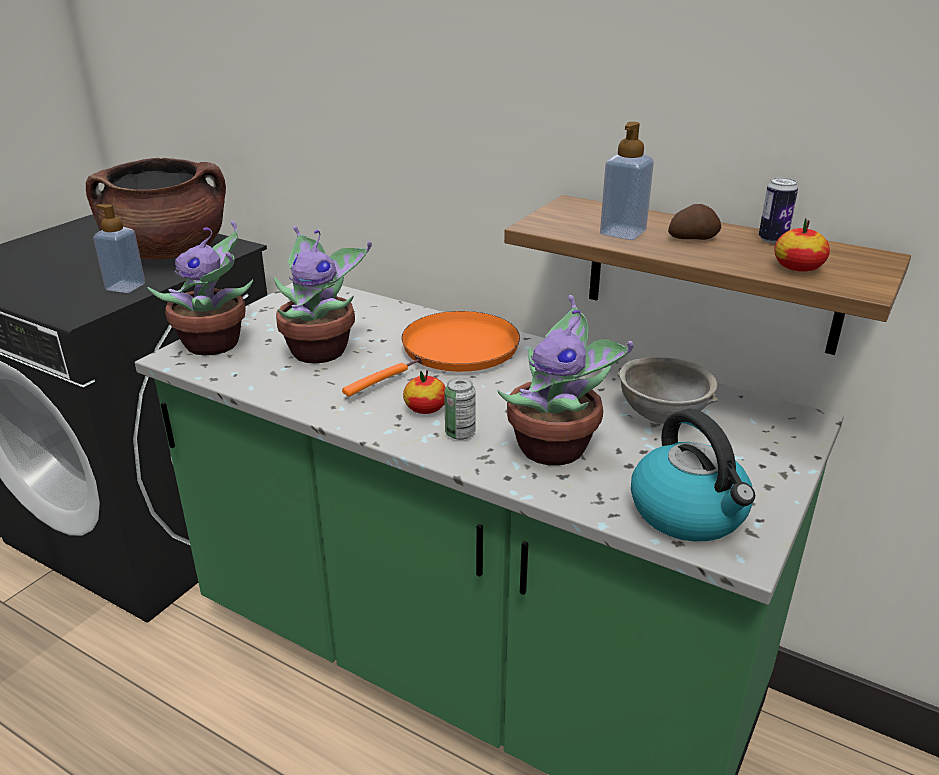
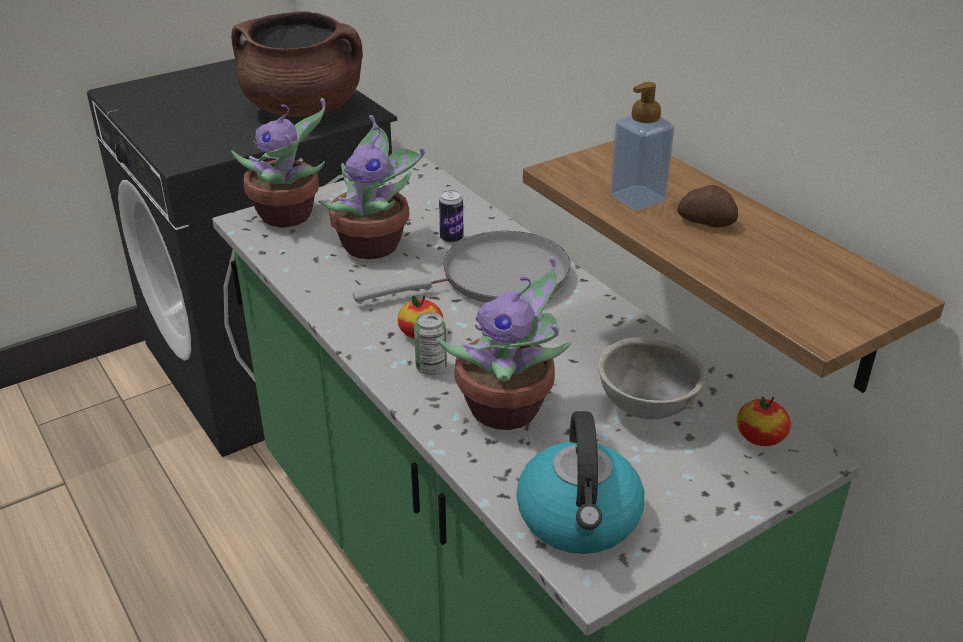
camera: 25 degrees right, 5 degrees up
(125, 287) = (241, 140): soap dispenser -> none
(454, 352) = (496, 278): orange frying pan -> grey frying pan
(772, 240) = (796, 244): can -> can (451, 239)
(798, 268) = (778, 287): apple -> apple (760, 437)

